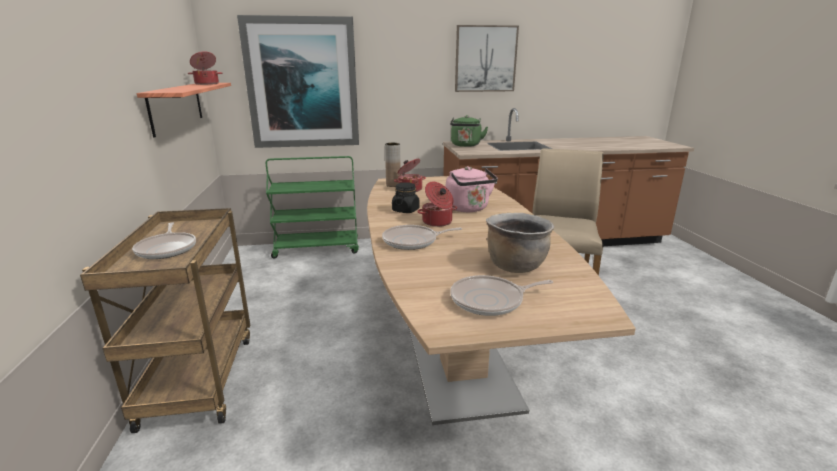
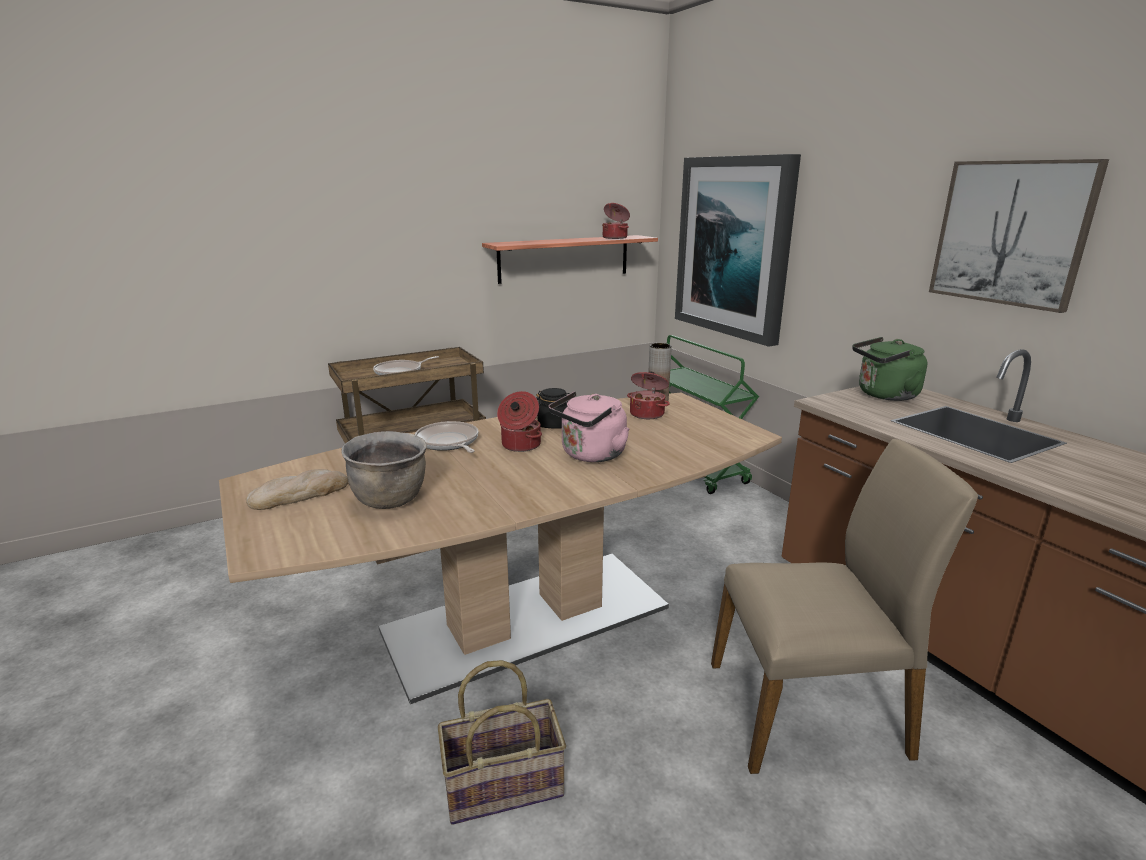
camera: 70 degrees right, 0 degrees up
(490, 300) = (299, 494): frying pan -> bread
(601, 380) = (503, 783): none -> basket

